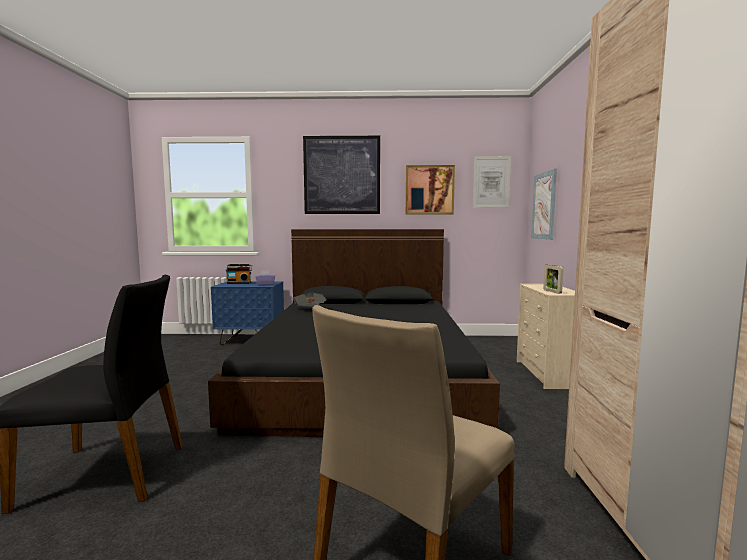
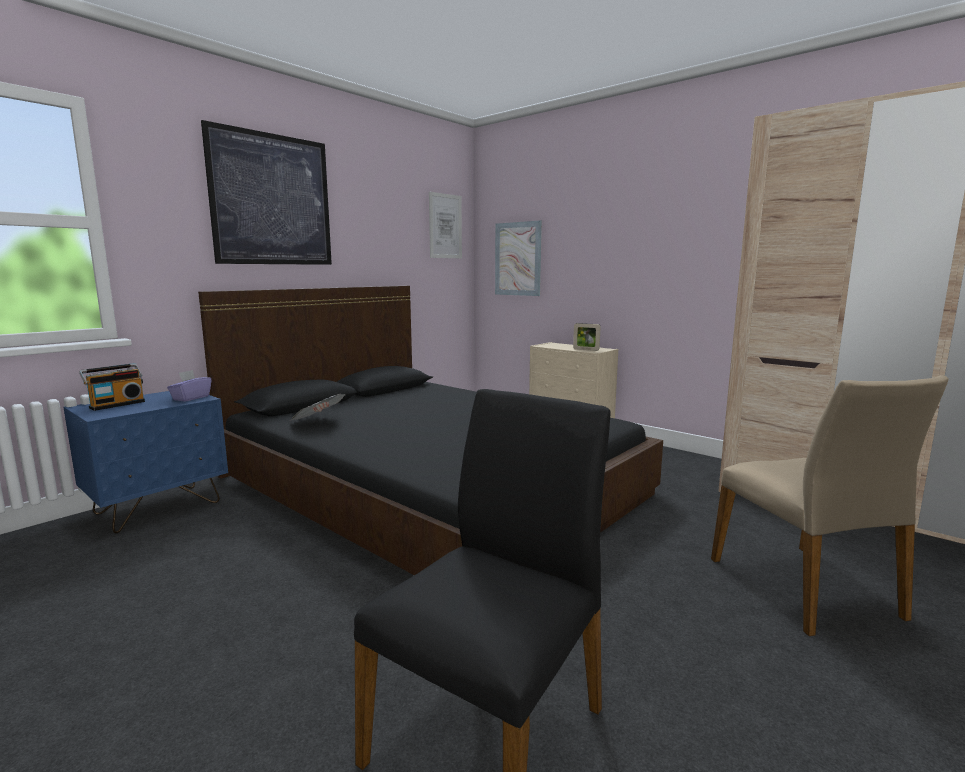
camera: 50 degrees left, 5 degrees up
(429, 190) = (386, 232): picture -> none

